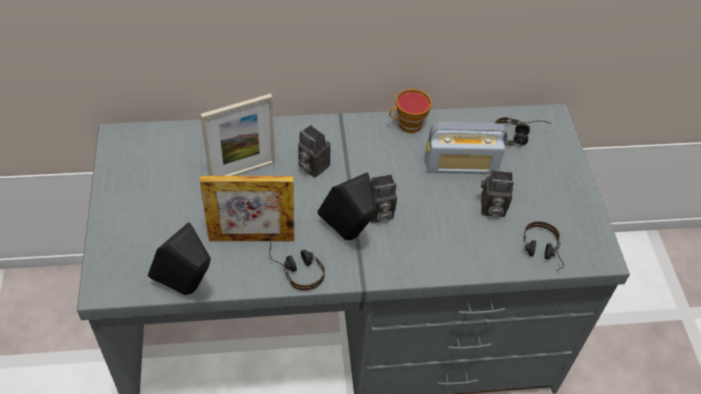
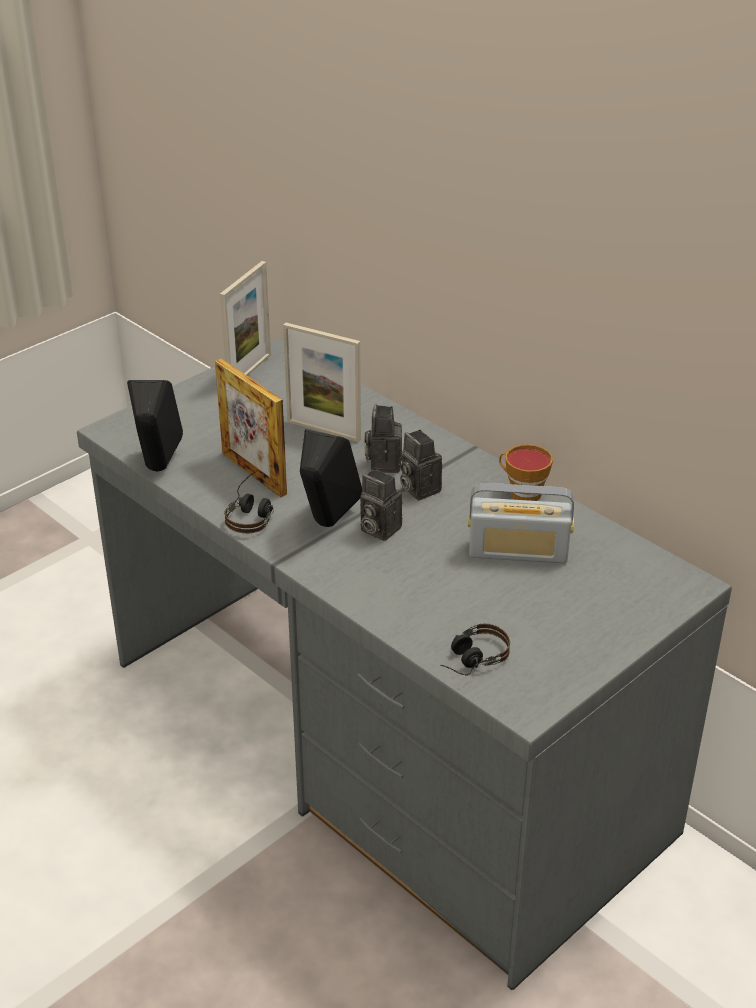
camera: 55 degrees right, 15 degrees down
(124, 164) = (249, 371): none -> picture frame
(461, 165) = (518, 551): radio -> radio turned 45 degrees counterclockwise
(491, 208) = (486, 598): camera -> camera (418, 488)
(519, 137) = (621, 573): headphones -> none

